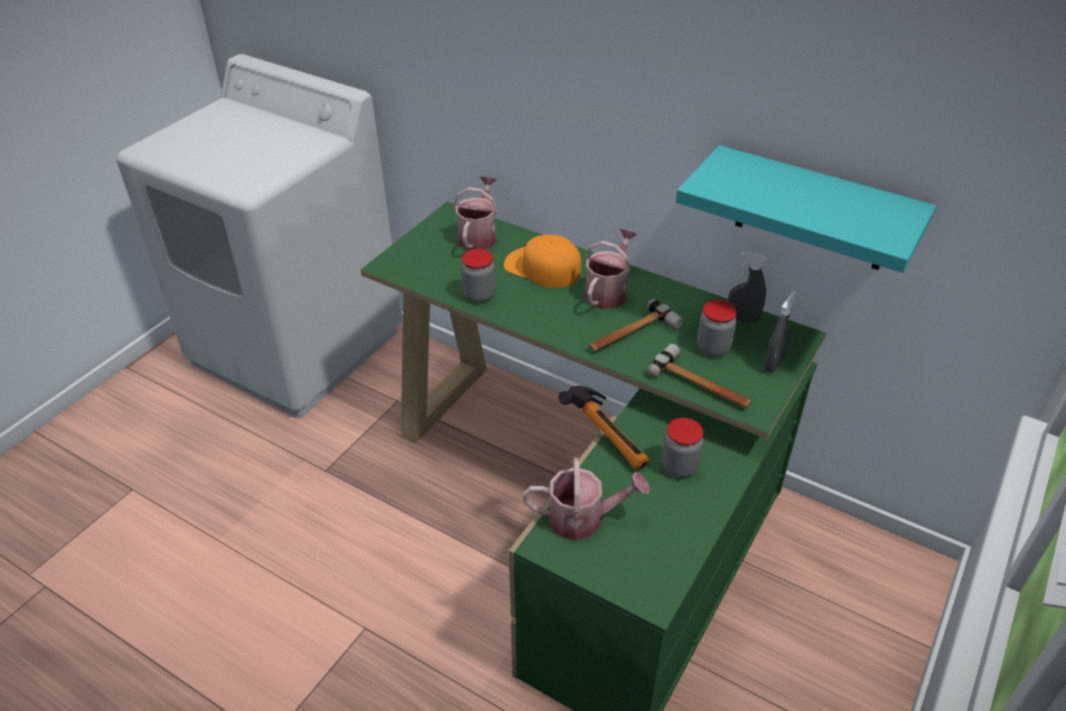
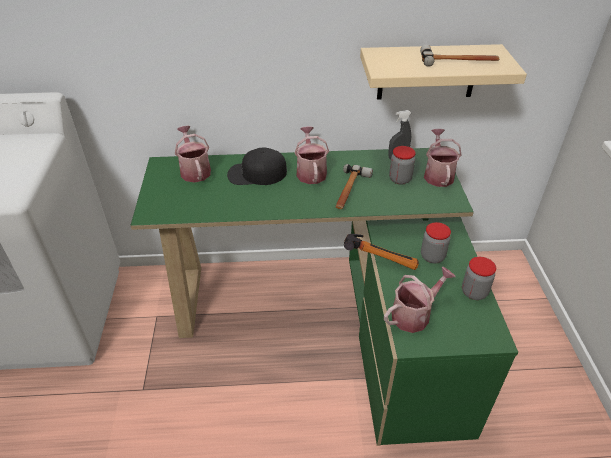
camera: 35 degrees left, 0 degrees up
(479, 295) = (233, 207): jar -> jar (474, 292)
(542, 267) = (257, 173): orange cap -> black cap
(701, 385) = (415, 202): hammer -> hammer (459, 61)
(773, 364) = (438, 174): grey spray bottle -> watering can
(813, 210) = (427, 72): turquoise shelf -> beige shelf

